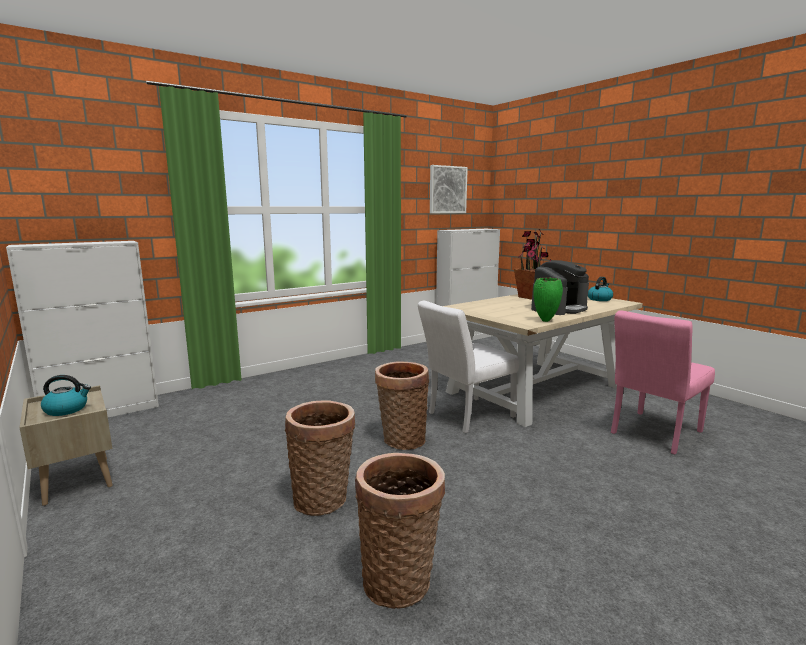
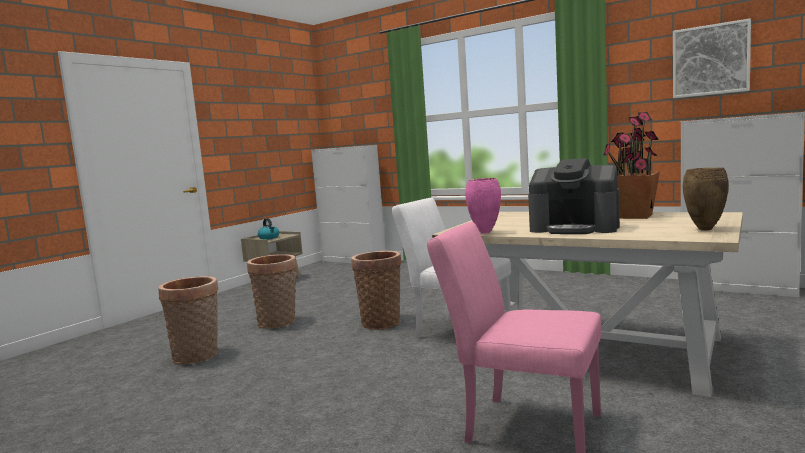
camera: 70 degrees right, 5 degrees down
(546, 321) = (484, 233): green vase -> pink vase
(599, 299) = (704, 229): kettle -> brown vase

